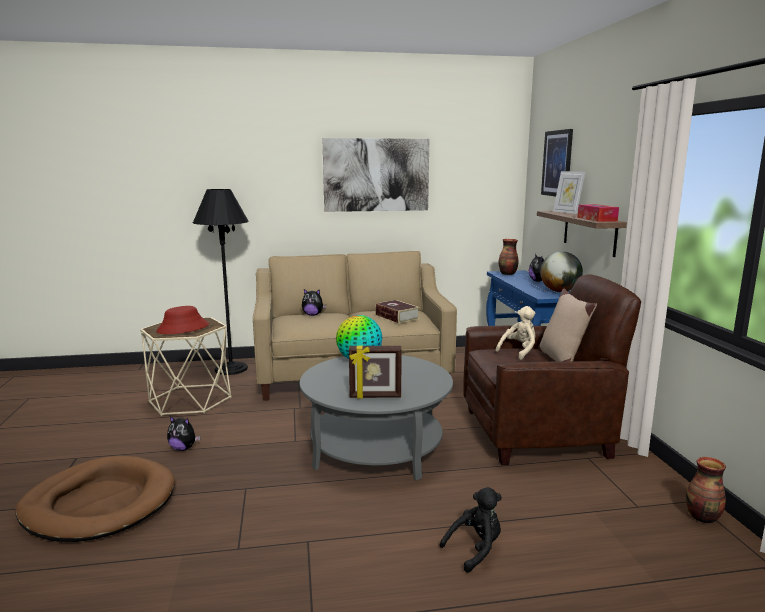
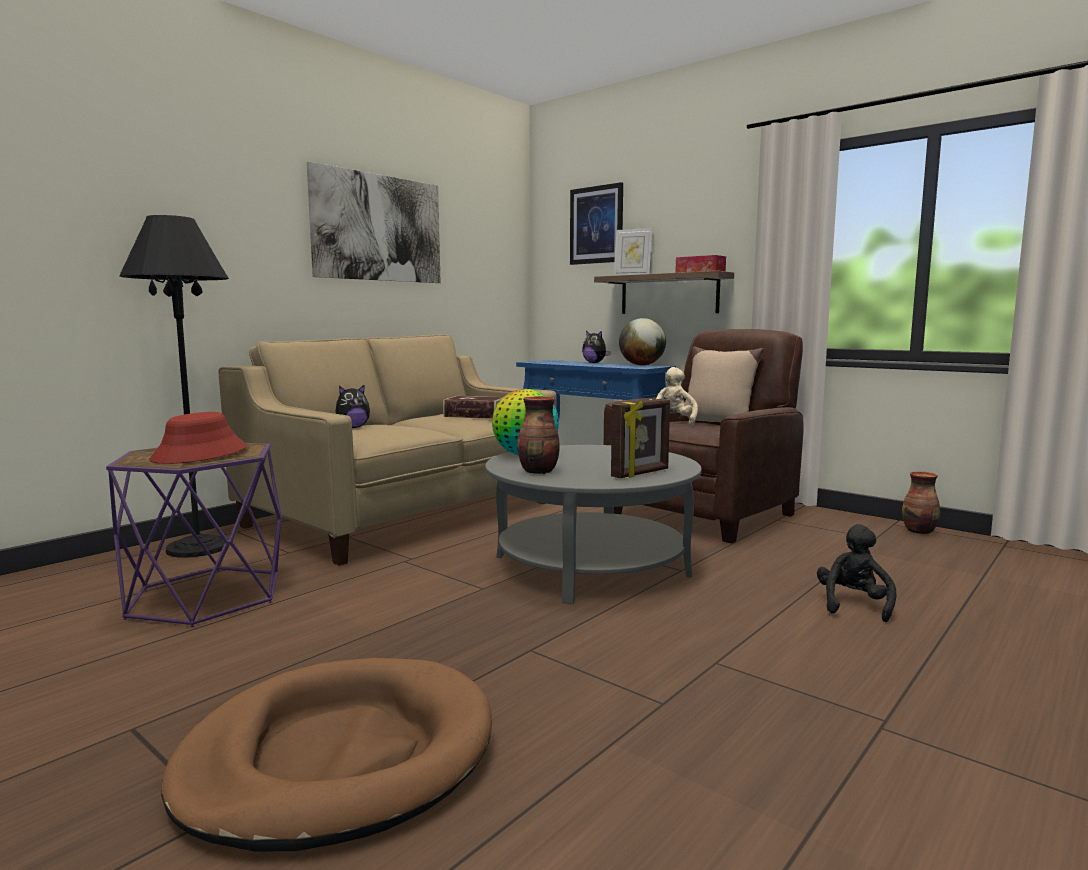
camera: 40 degrees left, 5 degrees down
(183, 448) = (332, 646): plush toy -> none
(190, 400) = (207, 596): beige side table -> purple side table
(507, 274) = (545, 362): vase -> vase (538, 471)

